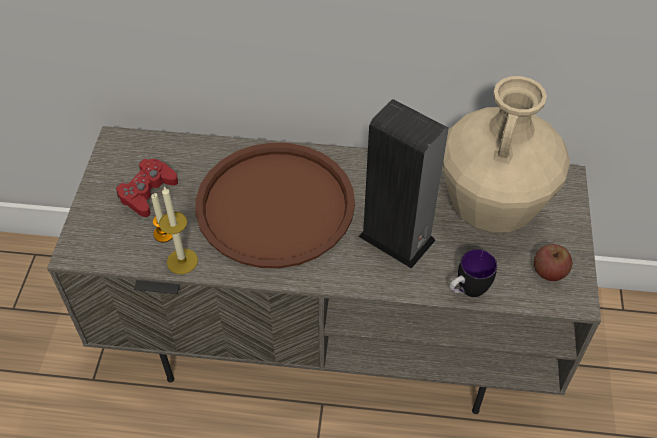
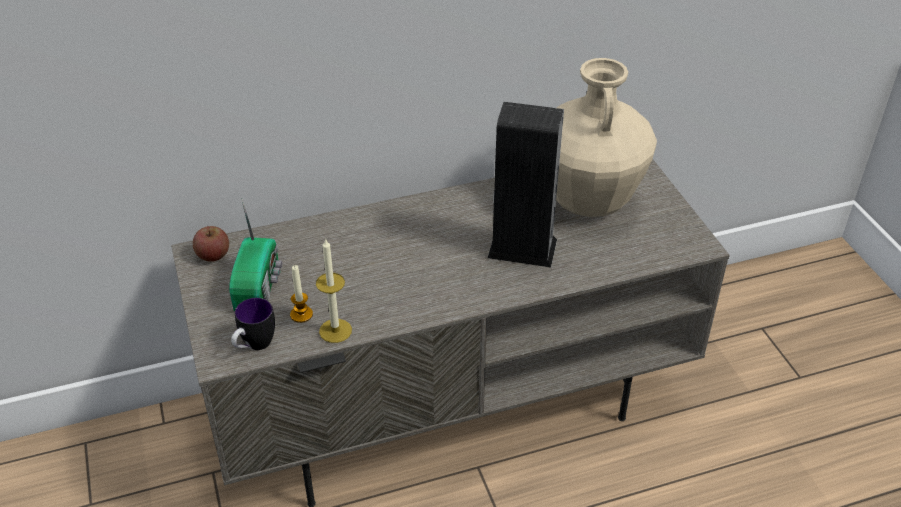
camera: 25 degrees left, 10 degrees down
(147, 192) = (259, 285): red game controller -> radio
(275, 205) = (394, 257): brown tray -> none
(467, 291) = (609, 269): mug -> mug (254, 346)
(549, 271) = (666, 232): apple -> apple (213, 255)

